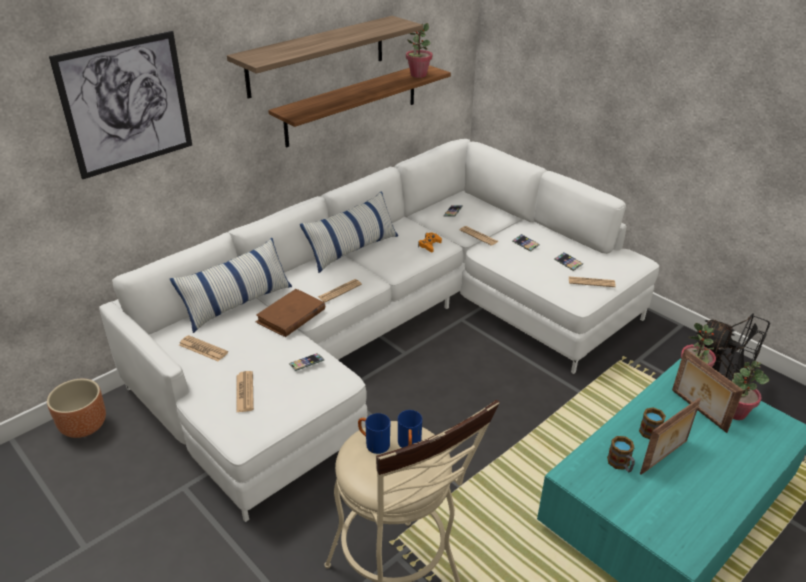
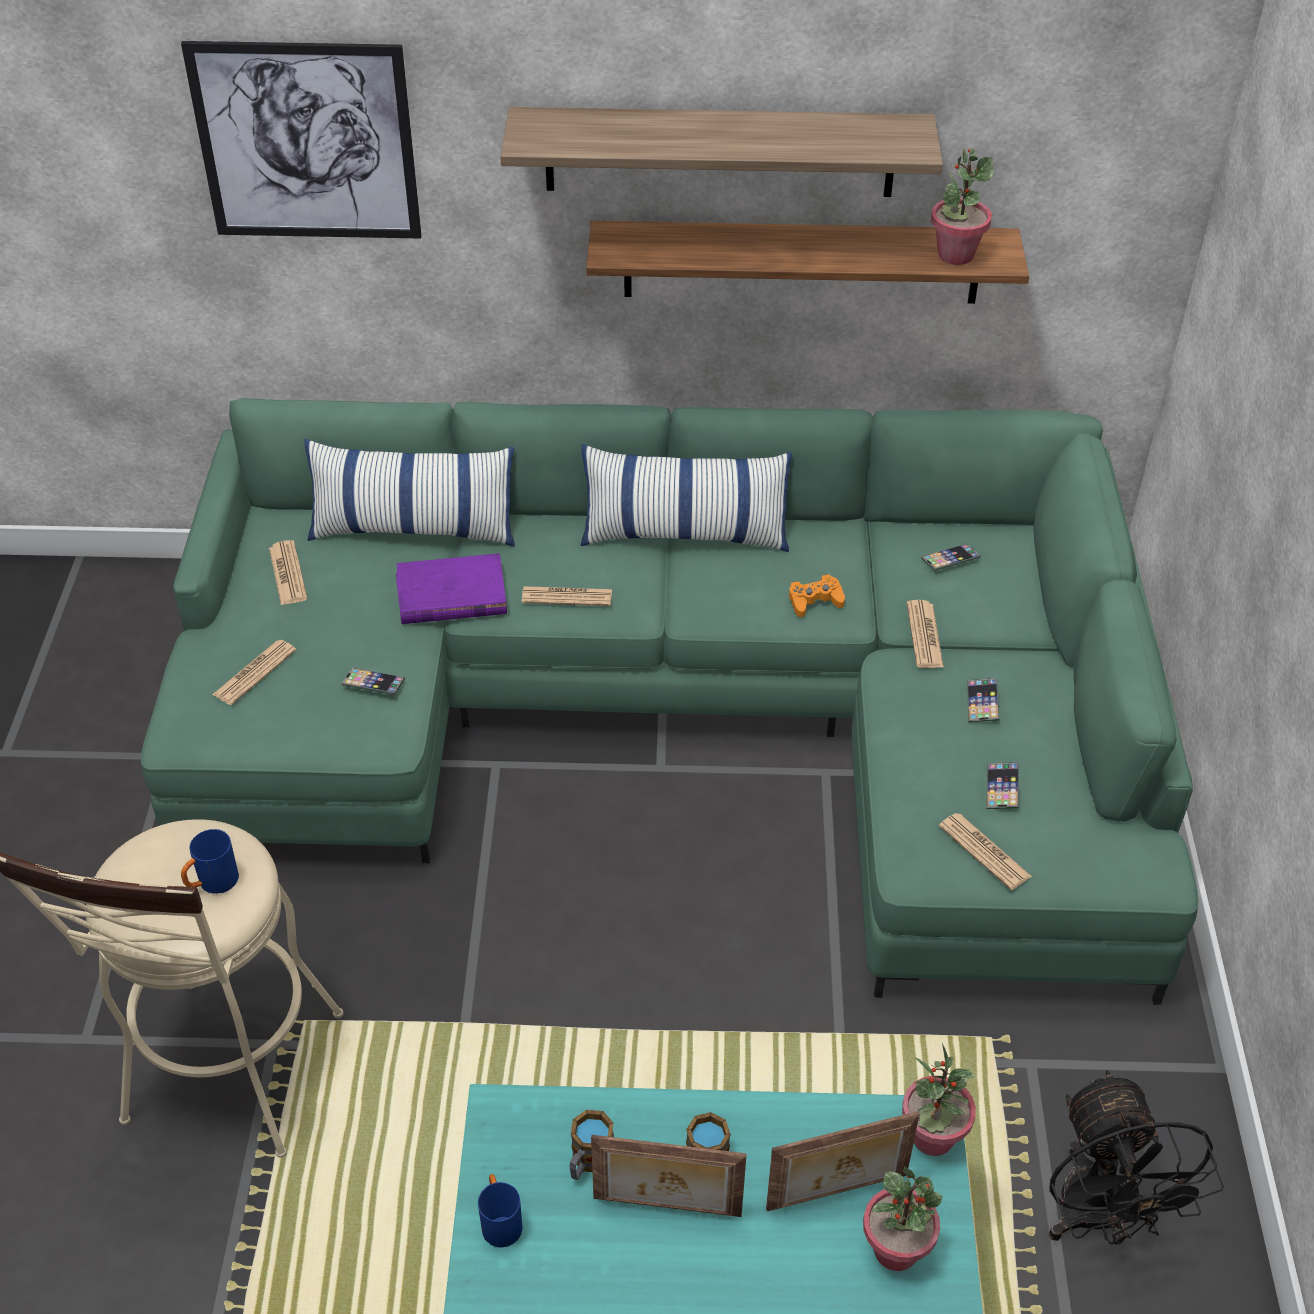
camera: 45 degrees right, 10 degrees up
(84, 426) = (162, 591): brown planter -> none
(291, 316) = (451, 595): brown book -> purple book
(373, 443) = (181, 848): blue mug -> blue mug (500, 1221)
(393, 332) = (690, 719): white sofa -> green sofa
(697, 411) = (837, 1194): picture frame -> picture frame turned 120 degrees counterclockwise

